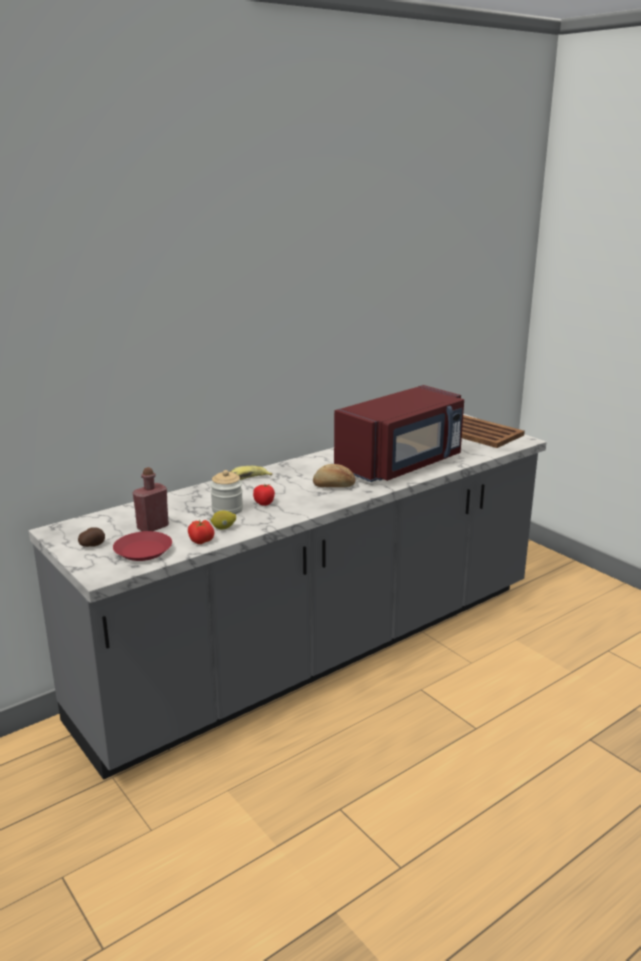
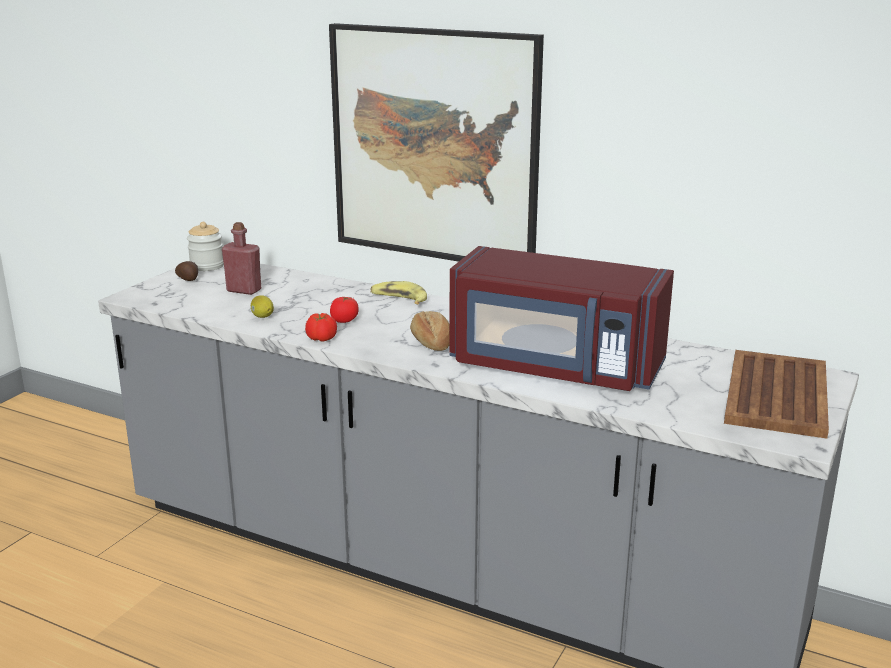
camera: 65 degrees right, 0 degrees up
(142, 551) = (187, 298): red plate -> none
(201, 541) = (224, 315): tomato -> tomato (321, 339)
(227, 509) = (312, 309): jar -> jar (207, 266)
(236, 358) = (434, 146): none -> picture

